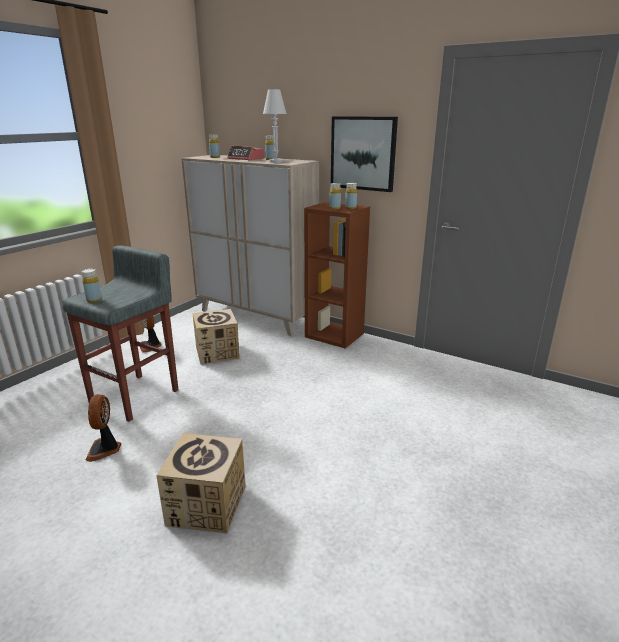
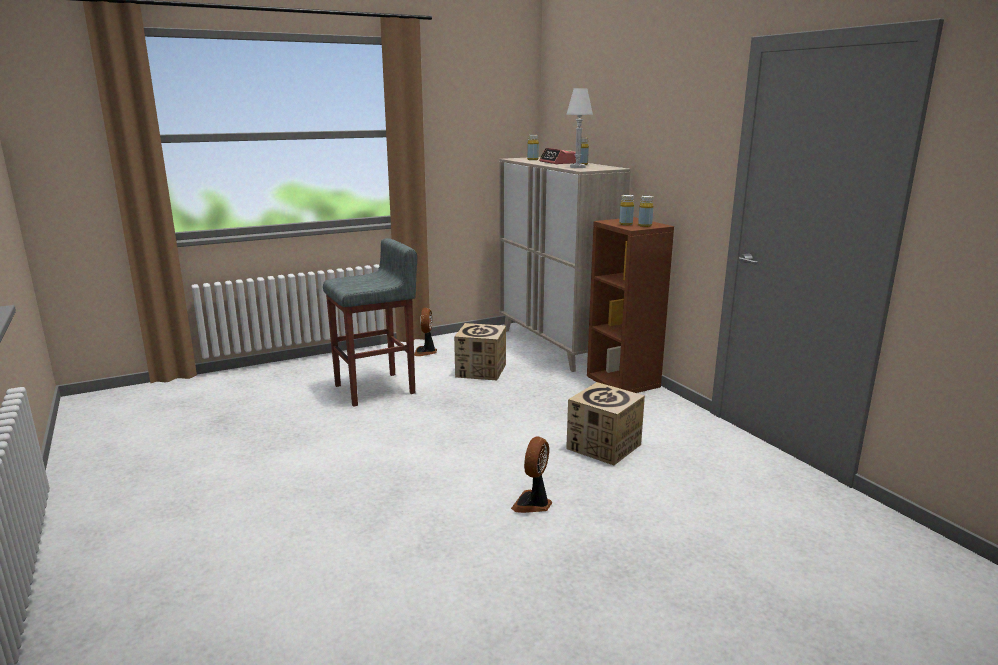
camera: 30 degrees right, 5 degrees down
(94, 300) = (344, 283): yellow bottle -> none
(105, 449) = (318, 421): fan -> fan (533, 504)
(207, 505) = (356, 482): cardboard box -> cardboard box (603, 446)
(363, 153) = (671, 162): picture -> none

